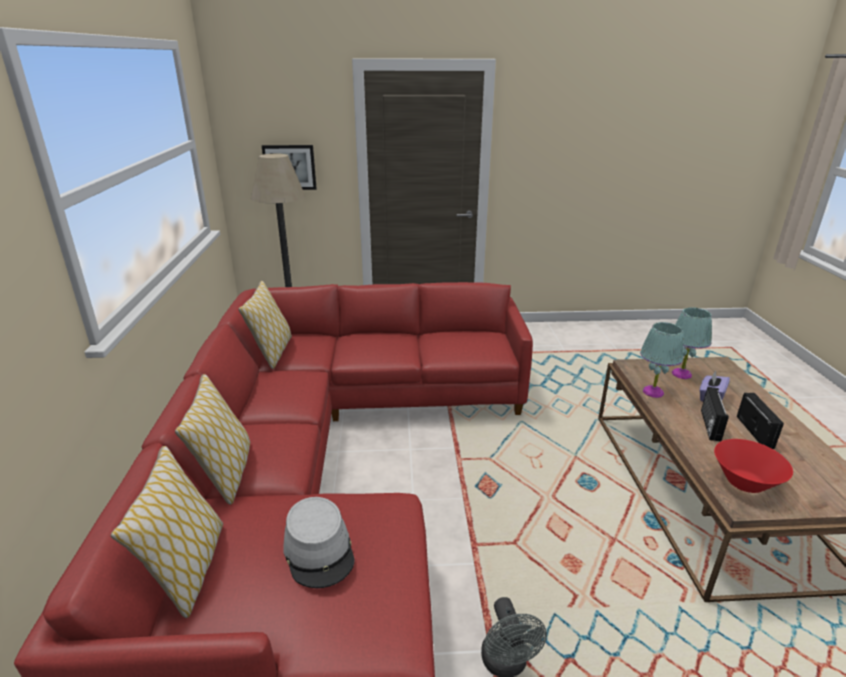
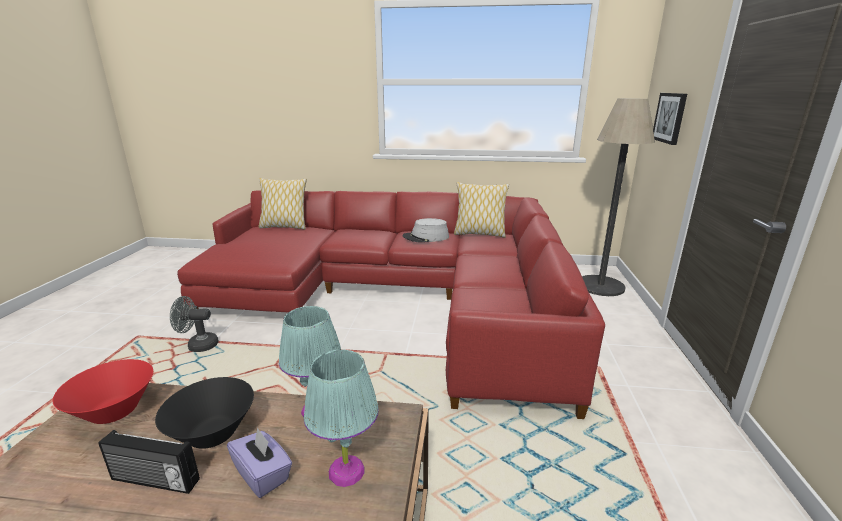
camera: 100 degrees right, 5 degrees down
(226, 474) = (344, 230): pillow -> none
(319, 550) = (265, 244): grey hat -> grey hat (426, 237)
(709, 425) = (212, 434): radio -> black bowl

